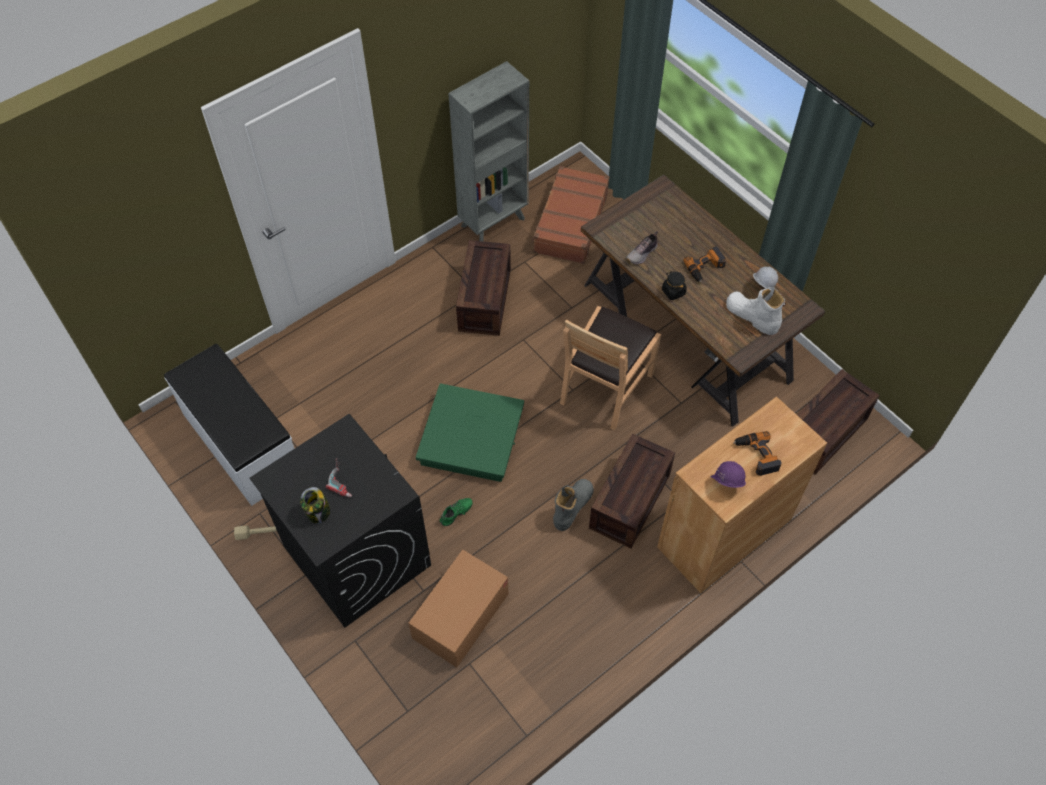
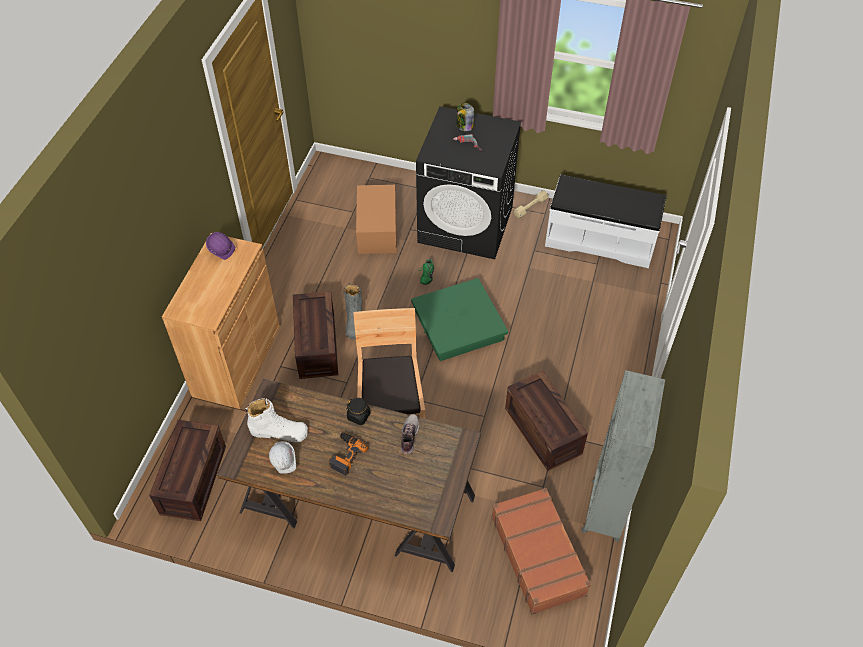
camera: 145 degrees right, 5 degrees down
(756, 455) = (210, 281): power drill -> none

